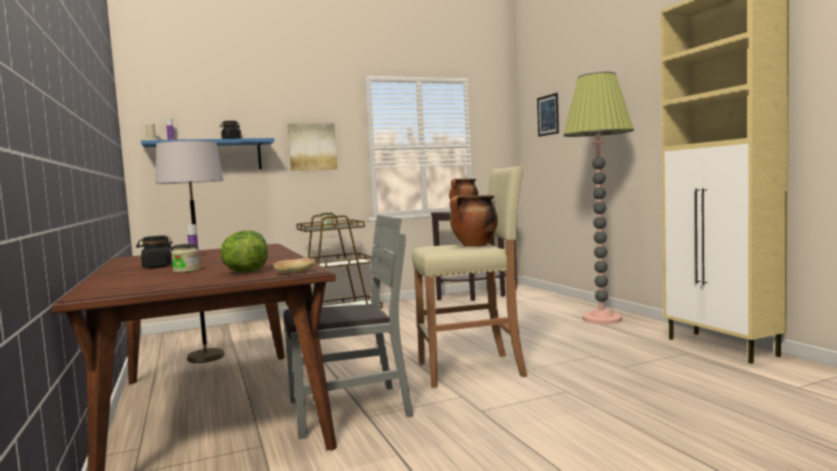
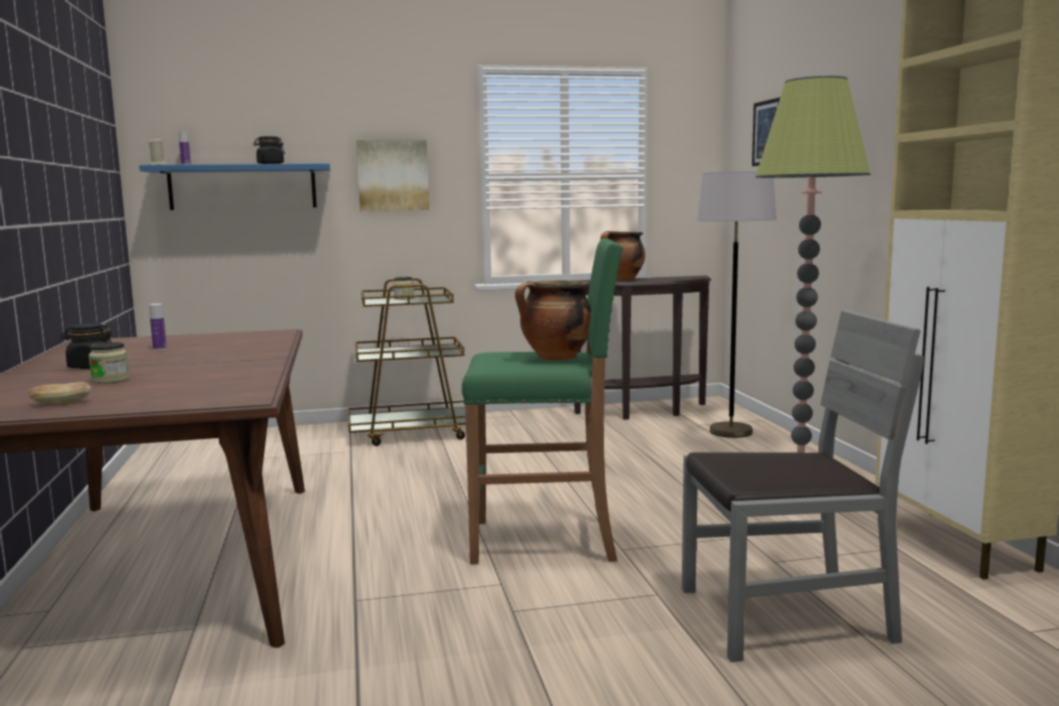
camera: 10 degrees right, 5 degrees up
(206, 357) = (206, 479): grey floor lamp -> grey floor lamp (731, 432)
(245, 272) = (172, 391): lettuce -> none
(294, 273) = (225, 401): bread -> bread (61, 403)
(348, 409) = (337, 585): grey chair -> grey chair (785, 616)
(472, 370) = (545, 541): beige stool -> green stool

